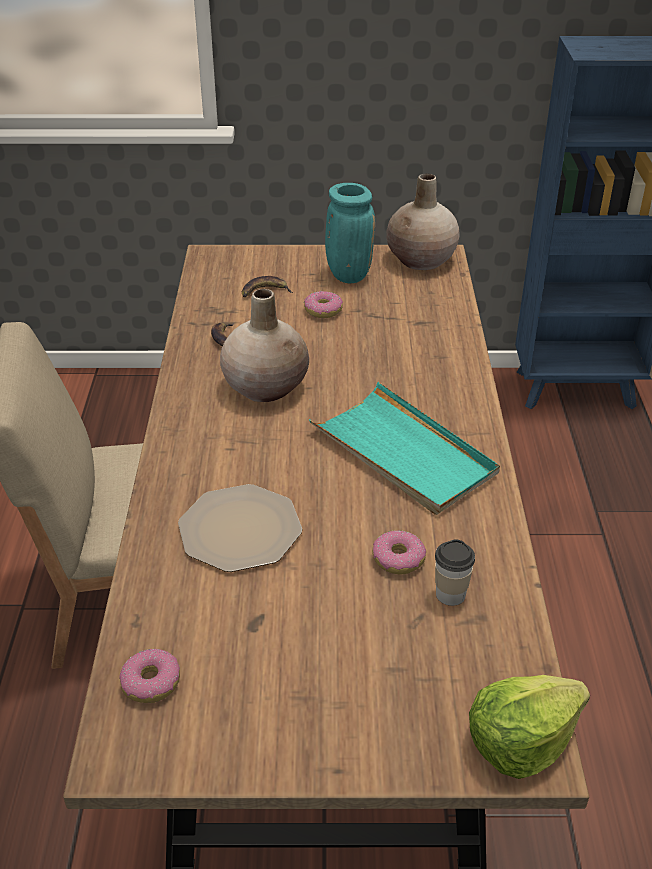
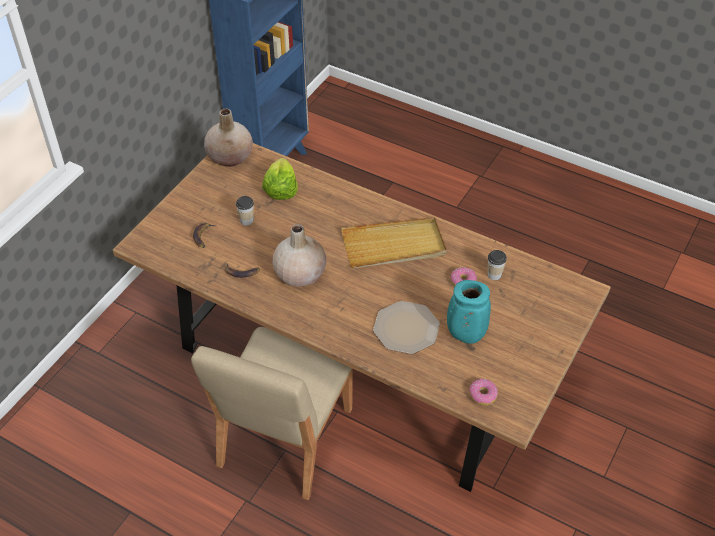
camera: 60 degrees left, 10 degrees up
(323, 311) = (246, 220): donut -> cup
(347, 275) = (218, 194): turquoise vase -> turquoise vase (465, 335)
(403, 453) = (394, 246): turquoise tray -> beige tray
(521, 740) = (578, 291): lettuce -> lettuce (280, 189)

